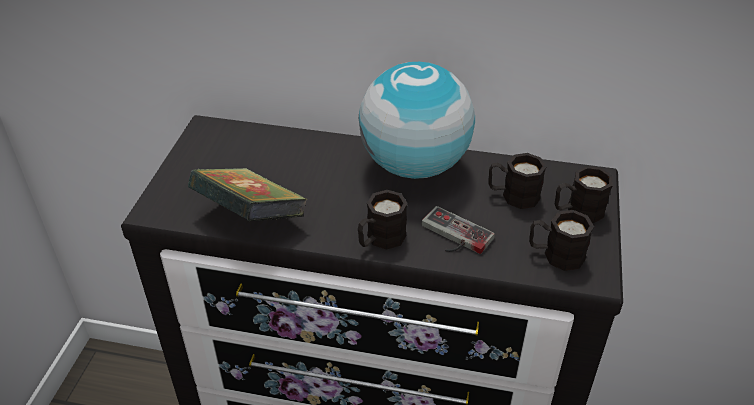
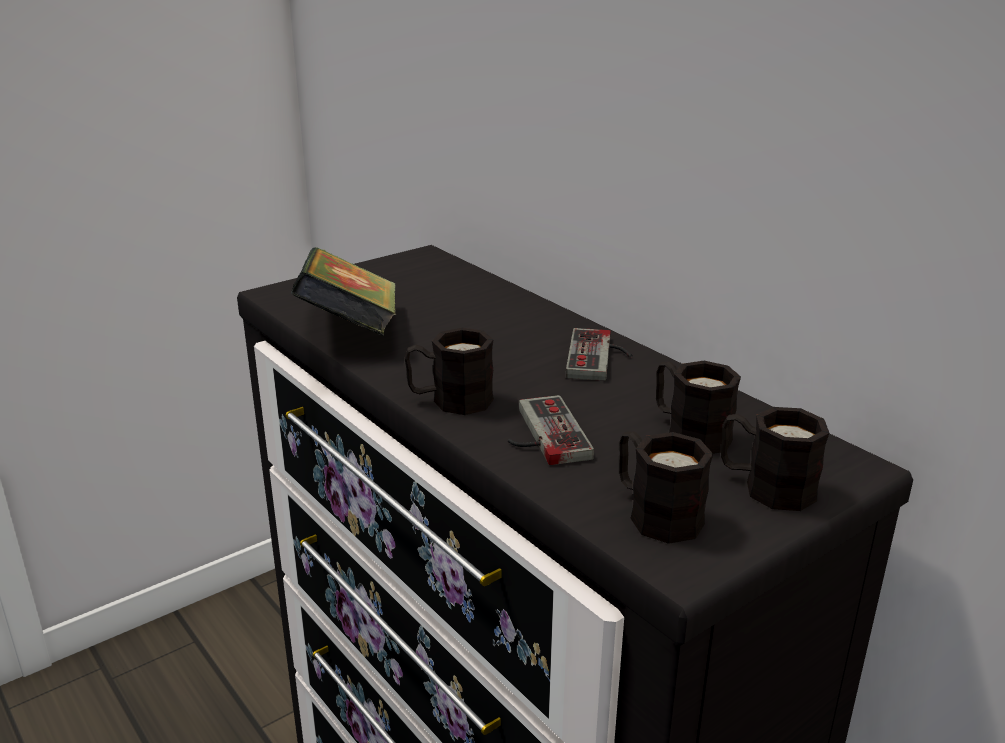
camera: 40 degrees right, 15 degrees down
(415, 165) = (600, 358): globe -> game controller

